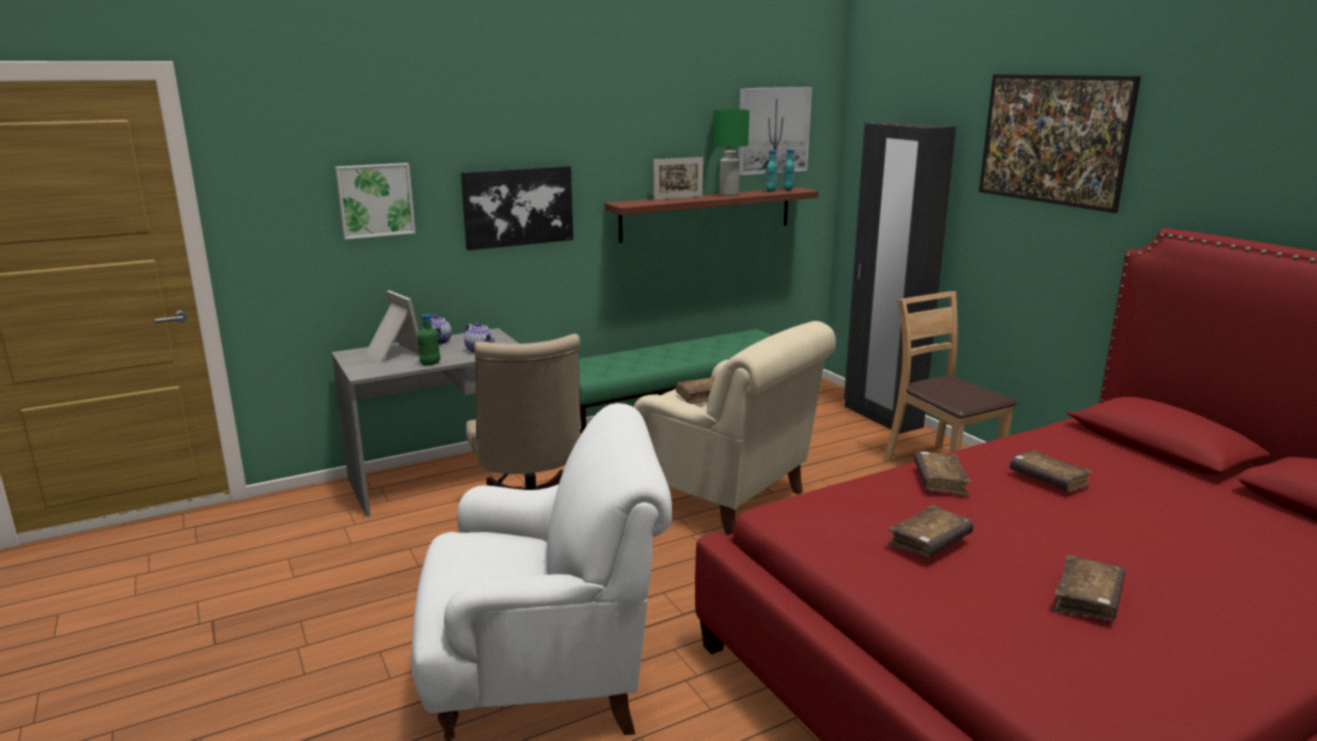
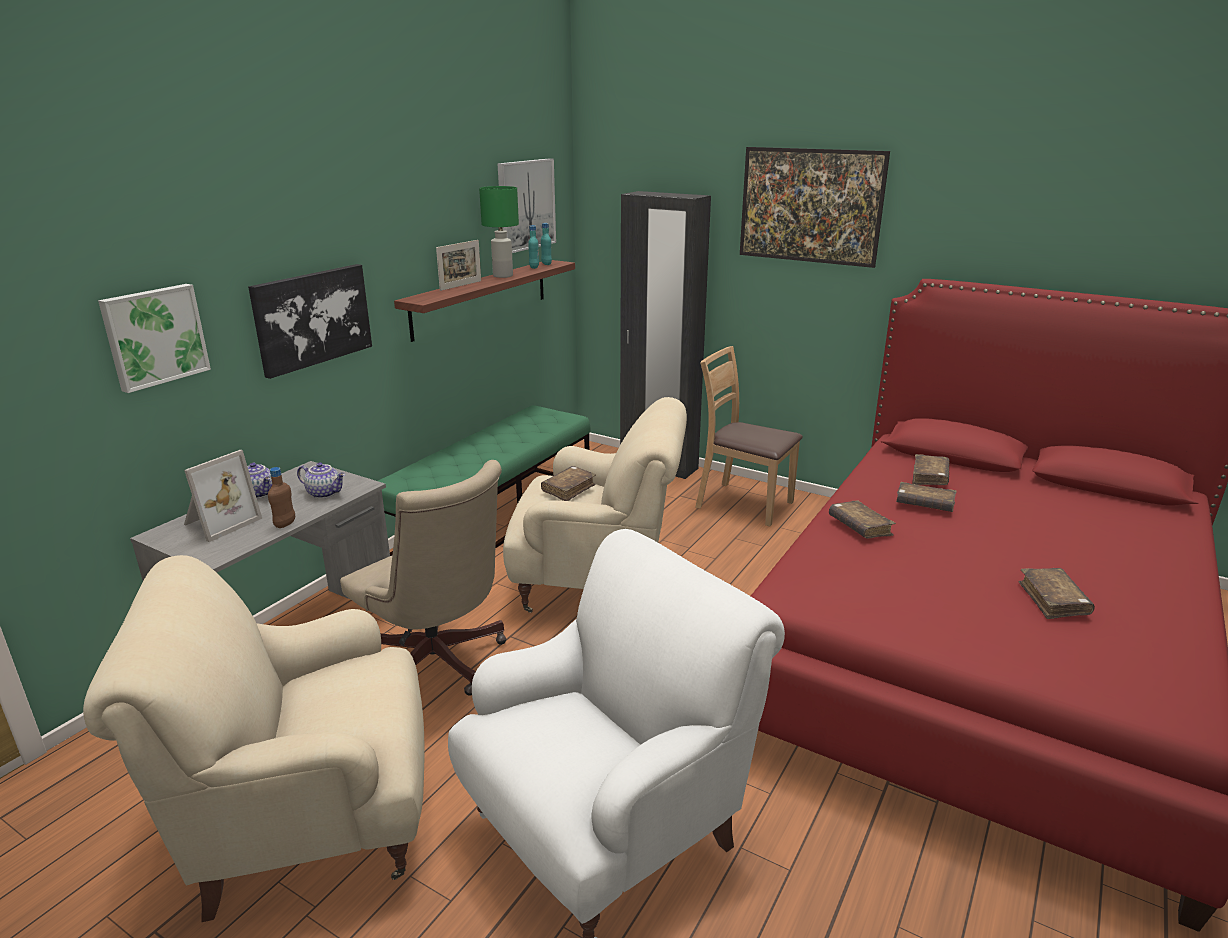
camera: 30 degrees left, 5 degrees up
(350, 592) = (309, 821): none -> beige armchair
(392, 354) = (219, 522): picture frame -> picture frame turned 105 degrees clockwise
(430, 364) = (285, 524): green bottle -> brown bottle
(929, 542) = (917, 586): brown book -> brown book (929, 477)

